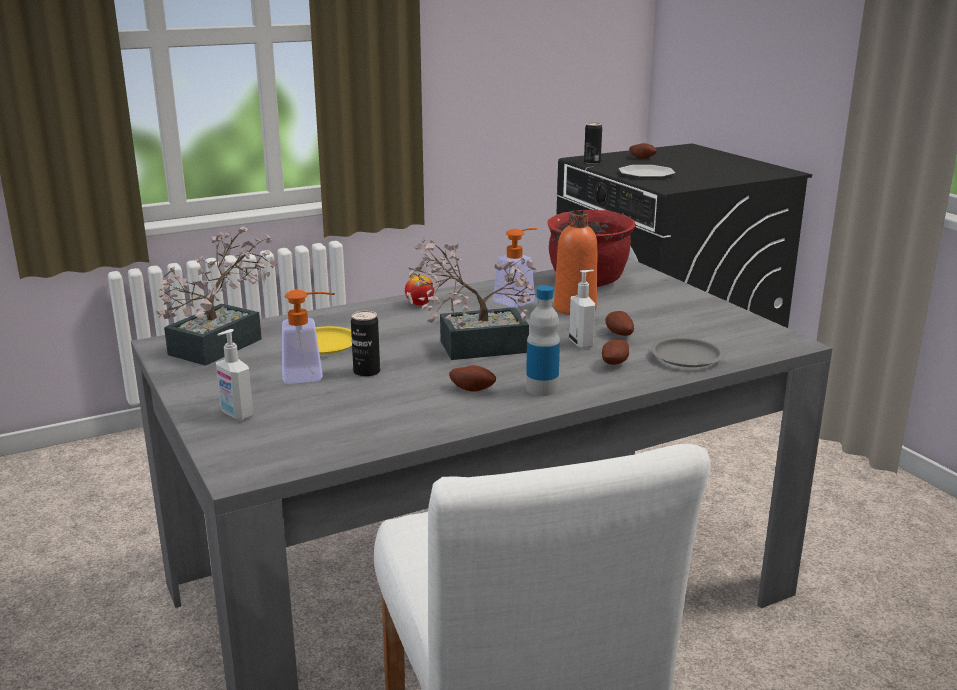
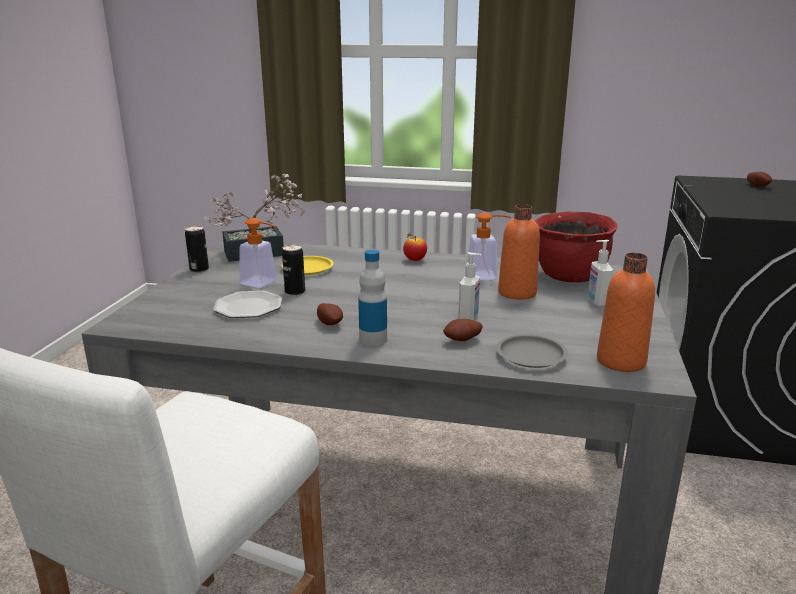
camera: 40 degrees right, 0 degrees up
(236, 414) = (184, 292): soap dispenser -> soap dispenser (596, 302)
(472, 347) = (389, 297): potted plant -> none
(592, 162) = (697, 182): can -> can (199, 269)
(618, 334) = (511, 321): potato -> none
(646, 174) = (728, 198): plate -> plate (247, 307)
(749, 339) = (621, 361): none -> orange bottle

